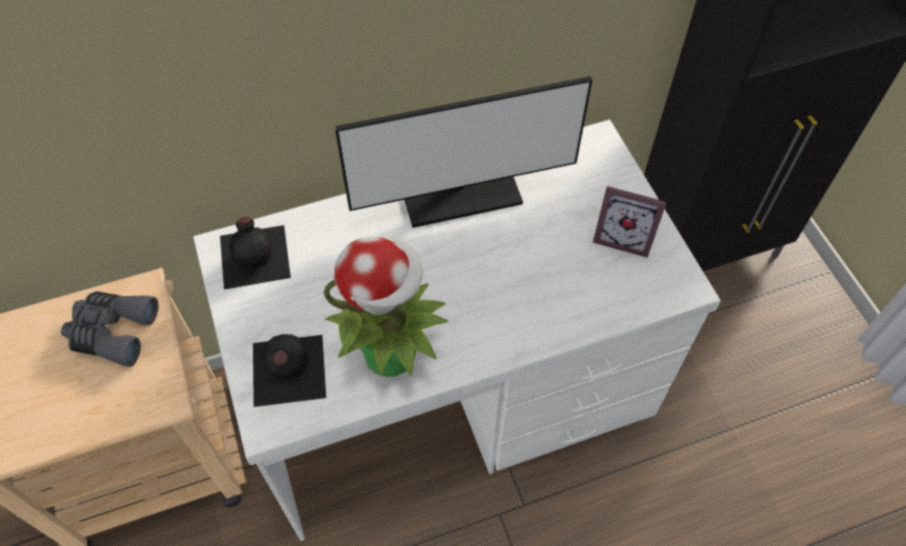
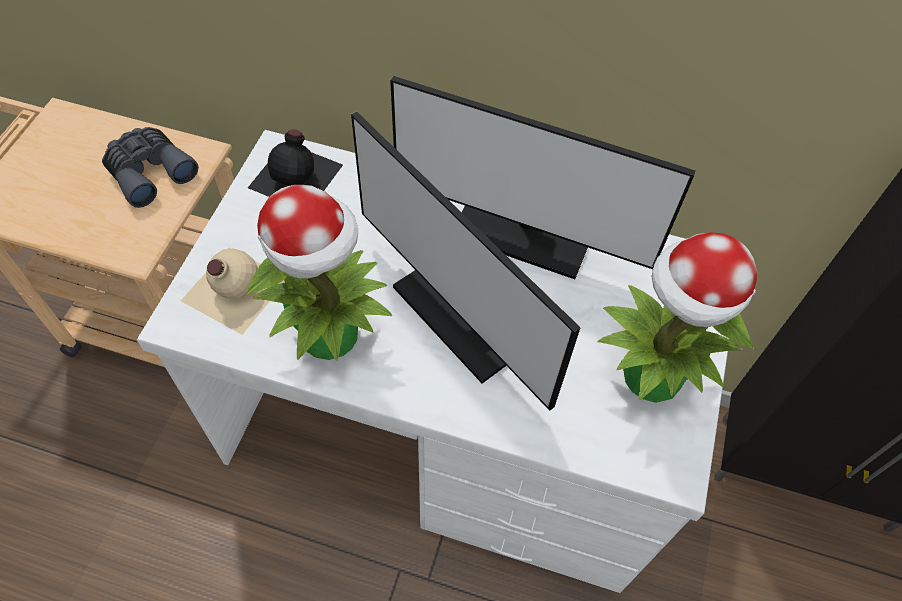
camera: 35 degrees right, 0 degrees up
(287, 371) = (233, 289): black bottle -> beige bottle
(470, 279) = (461, 316): none -> monitor
(623, 237) = (651, 377): picture frame -> potted plant

